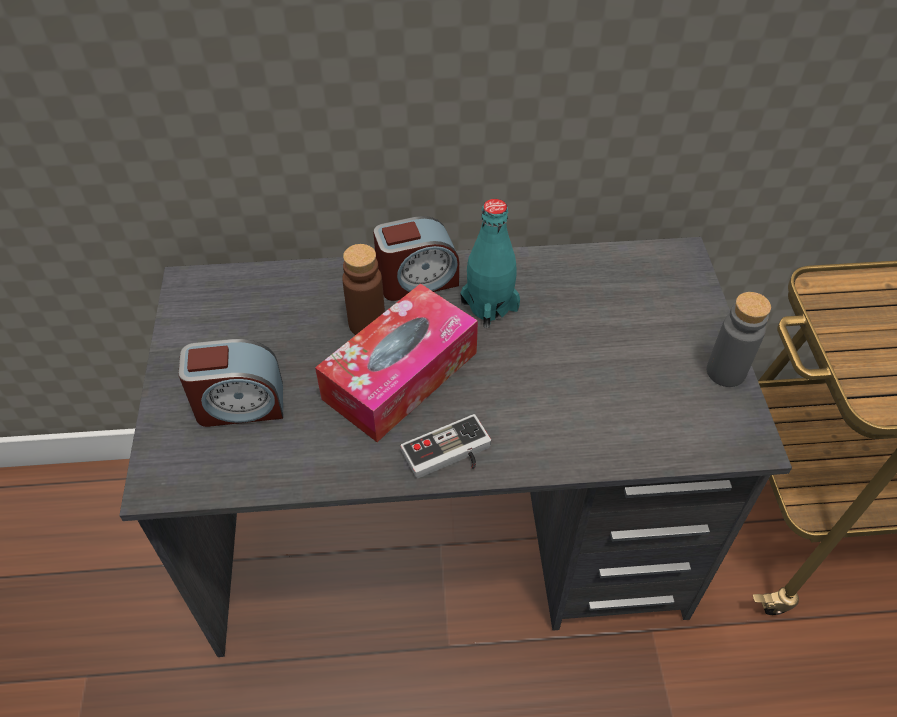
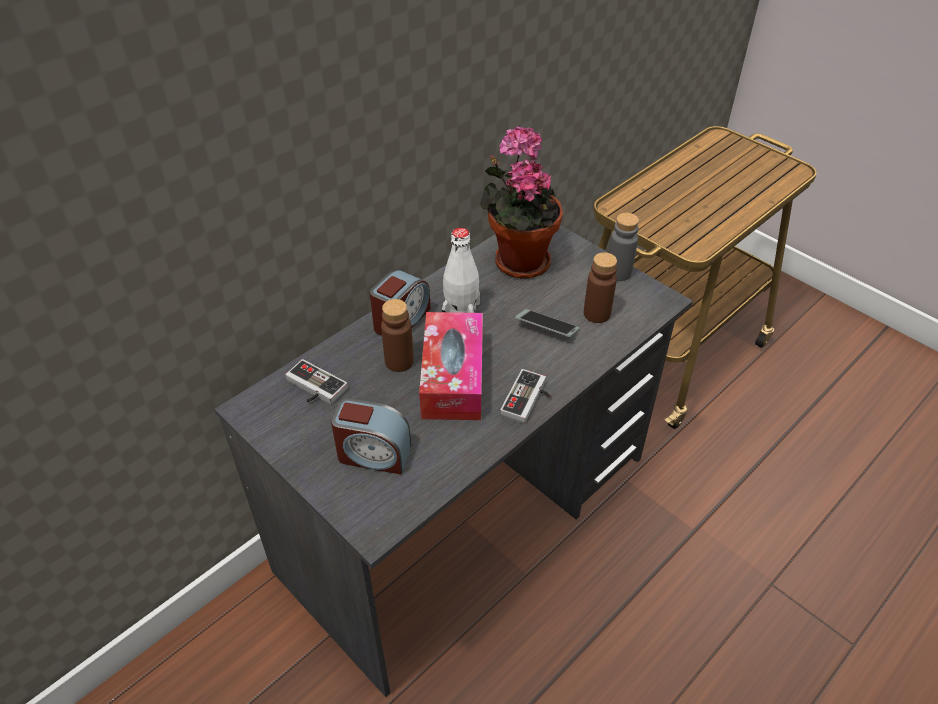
camera: 40 degrees left, 5 degrees down
(240, 405) = (373, 454): alarm clock -> alarm clock turned 60 degrees clockwise
(261, 300) = (313, 388): none -> game controller
(489, 306) = (461, 310): turquoise bottle -> white bottle
(562, 385) = (546, 328): none -> phone
(616, 286) = (518, 259): none -> potted plant
(641, 405) = (596, 314): none -> brown bottle

